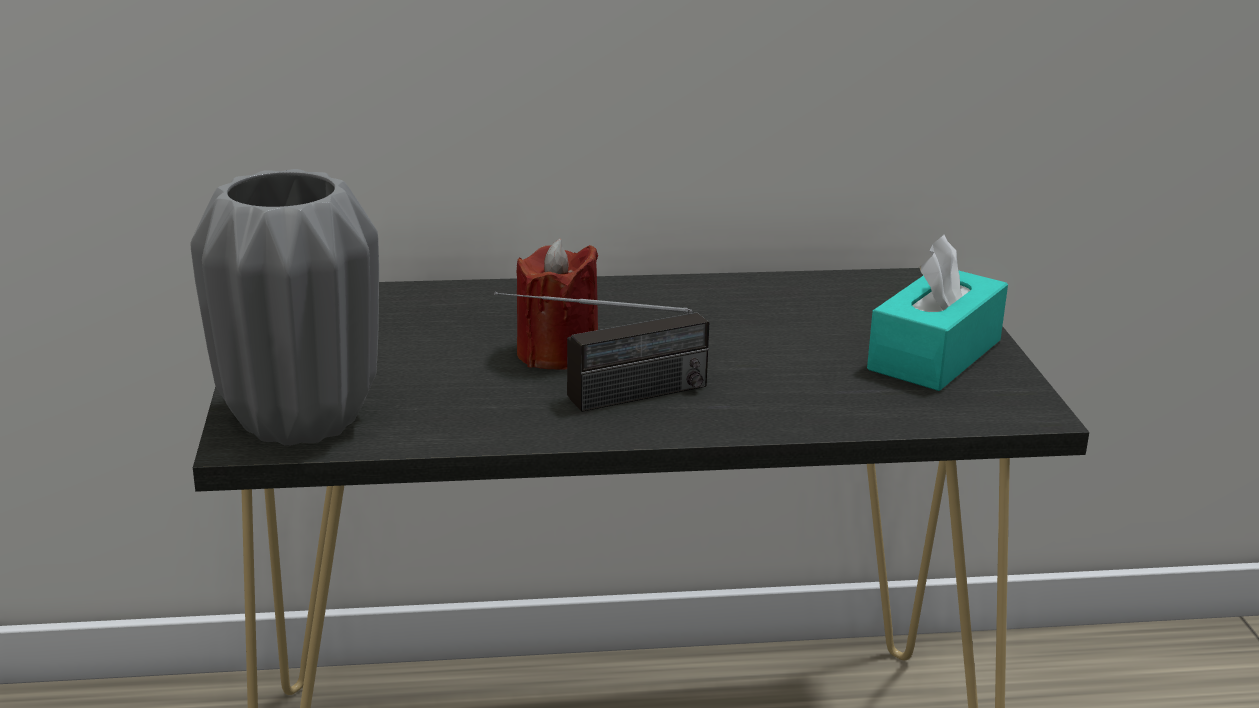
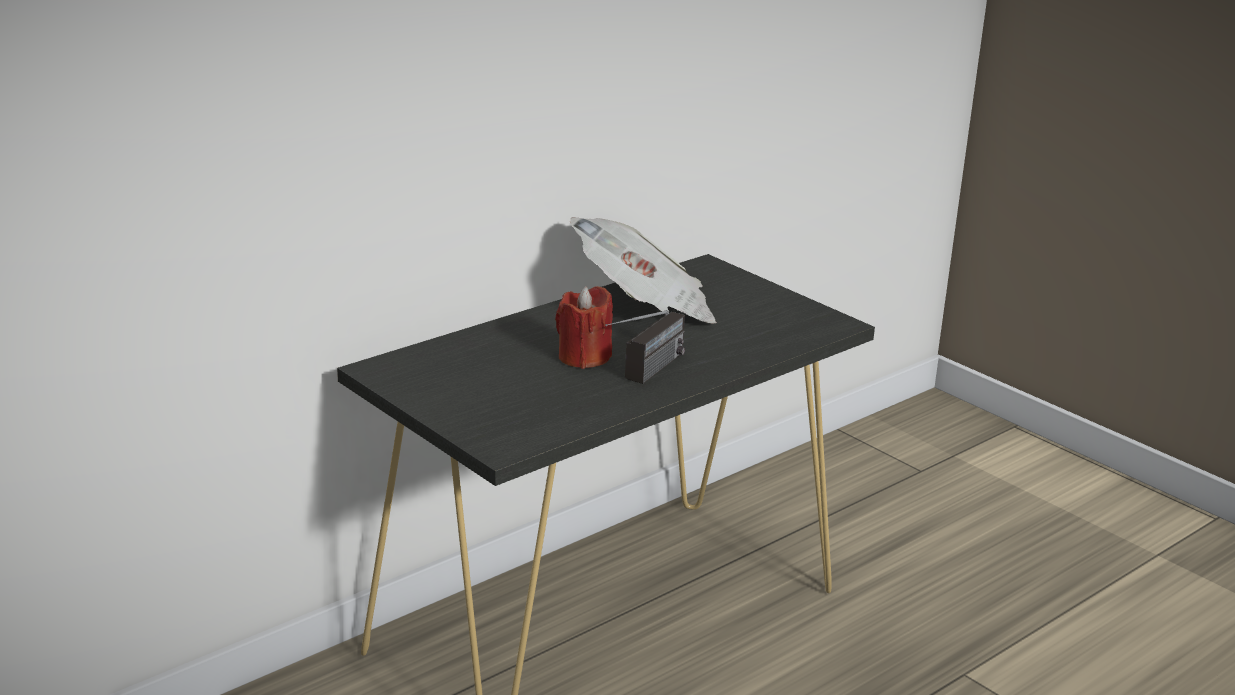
camera: 35 degrees left, 0 degrees up
(298, 422) = (510, 432): grey vase -> none
(748, 312) = (644, 307): none -> newspaper
(935, 355) = (763, 306): turquoise tissue box -> none

